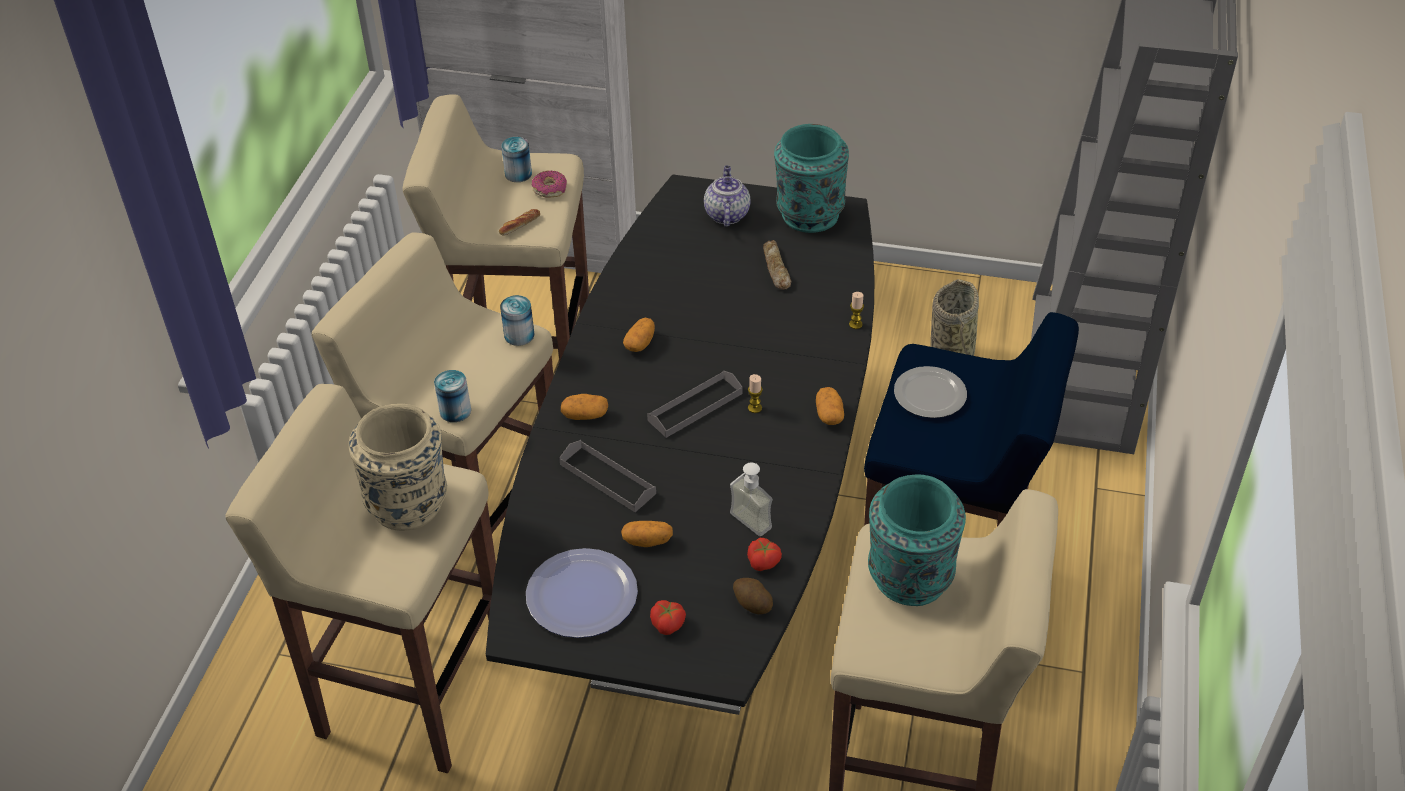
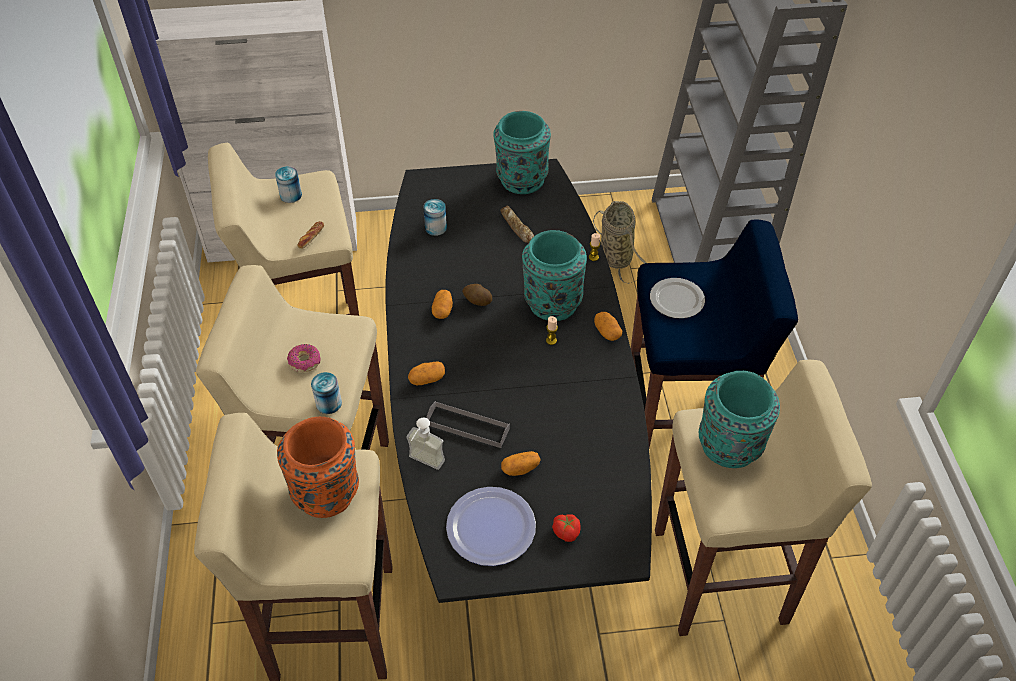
camera: 20 degrees left, 5 degrees up
(409, 504) = (327, 492): beige vase -> orange vase
(519, 335) = (351, 327): can -> can (435, 228)
(550, 189) = (321, 202): donut -> donut (304, 361)
(695, 407) = (507, 351): grey tray -> none
(726, 214) = (461, 192): teapot -> none
(744, 526) = (586, 436): soap dispenser -> soap dispenser (423, 464)
(752, 604) = (620, 497): potato -> potato (477, 301)
(764, 562) = (614, 461): tomato -> none
(777, 365) = (552, 302): none -> turquoise vase

